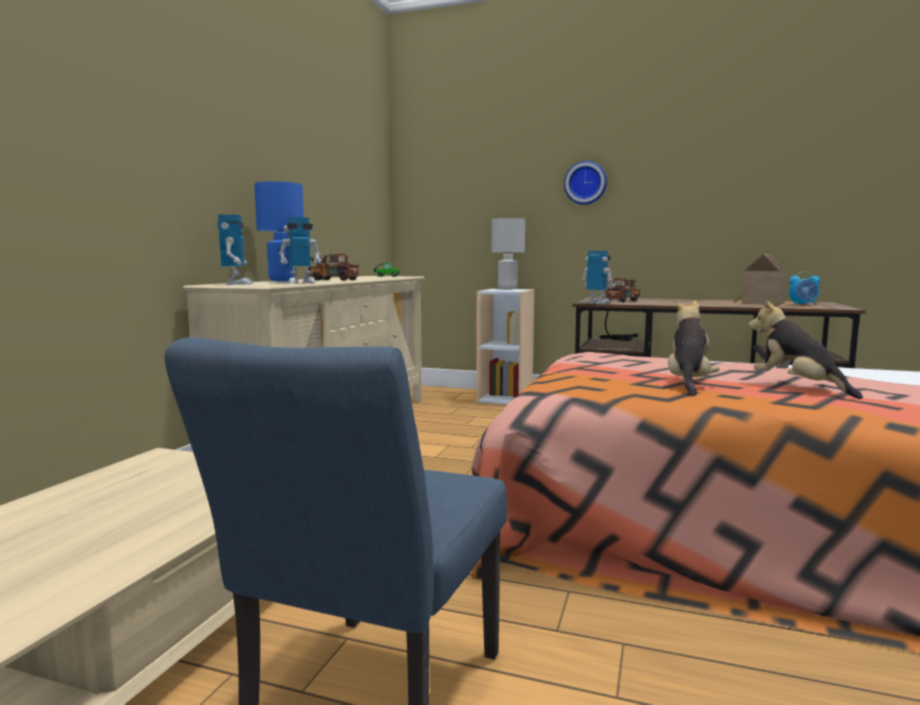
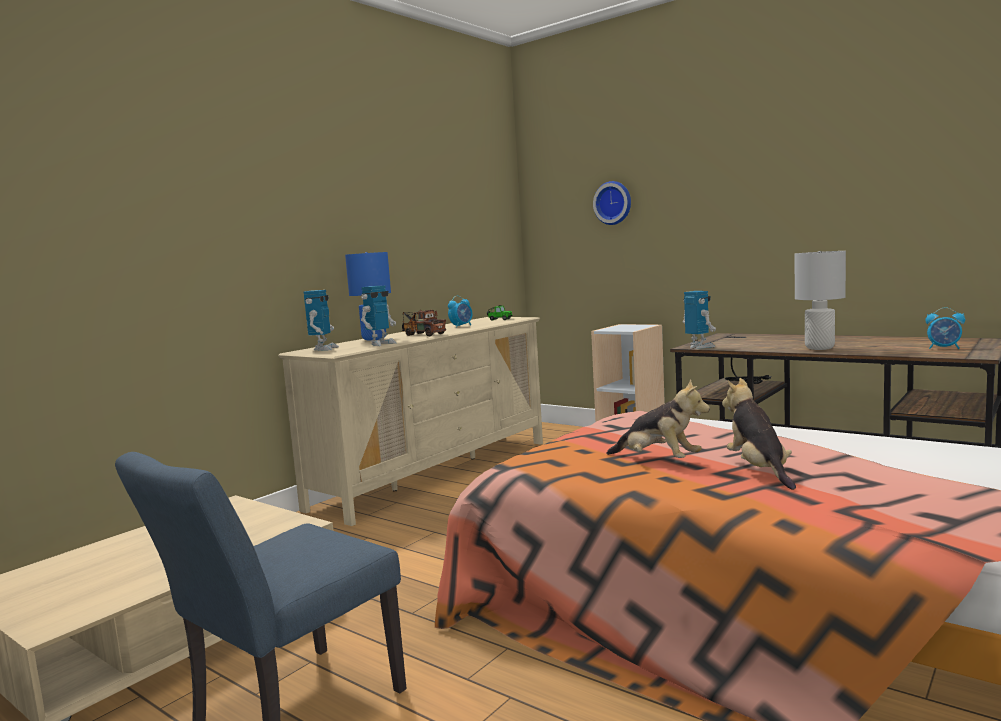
camera: 20 degrees right, 0 degrees up
(301, 282) = (380, 344): toy robot -> toy robot turned 45 degrees counterclockwise
(358, 278) = (461, 326): none -> alarm clock
(507, 289) = (630, 326): grey table lamp -> grey table lamp (819, 349)
(585, 183) = (711, 207): wall clock -> wall clock (613, 203)
(624, 301) = (739, 342): toy truck -> none
(688, 383) = (658, 460): plush toy -> plush toy turned 90 degrees clockwise
(760, 303) = (896, 345): toy house -> none

